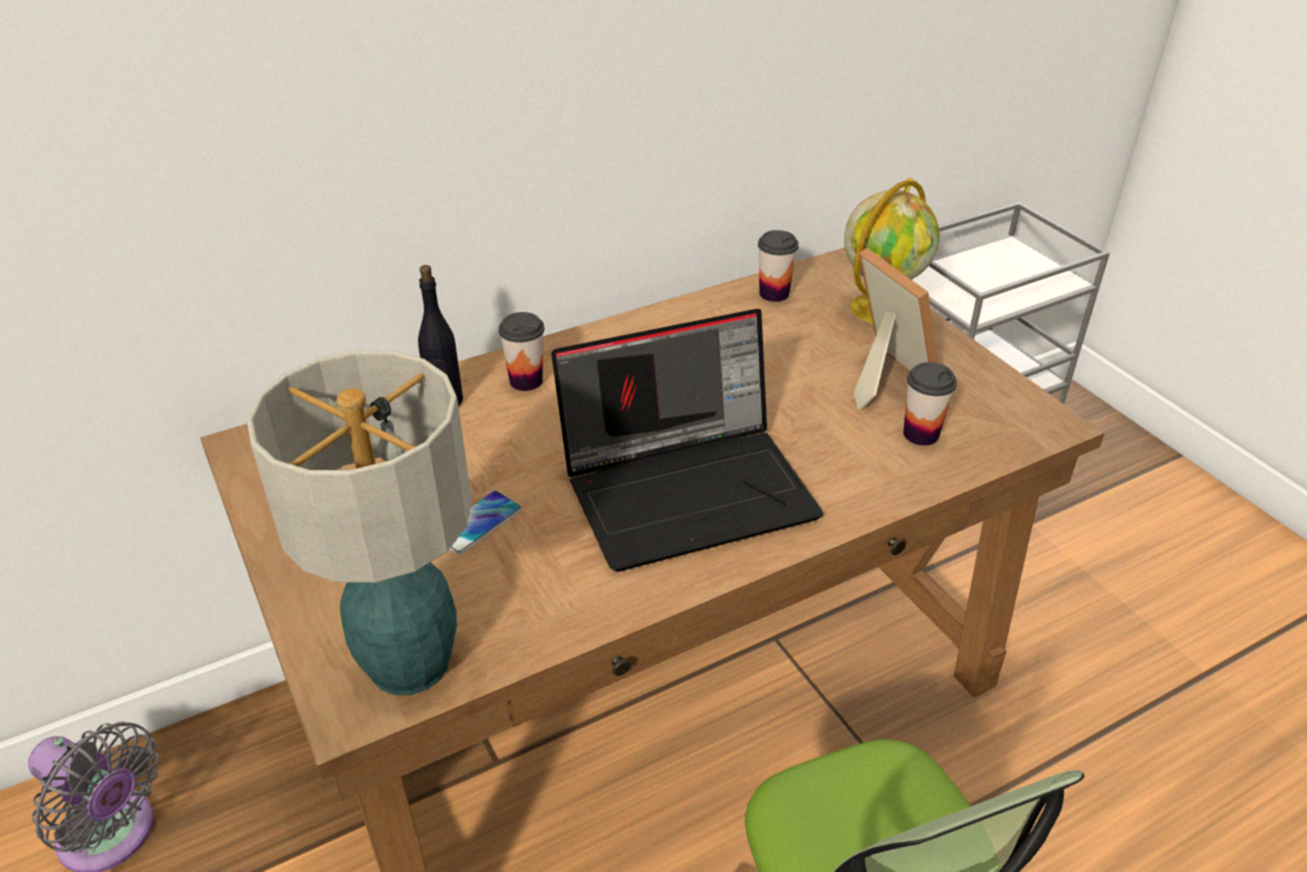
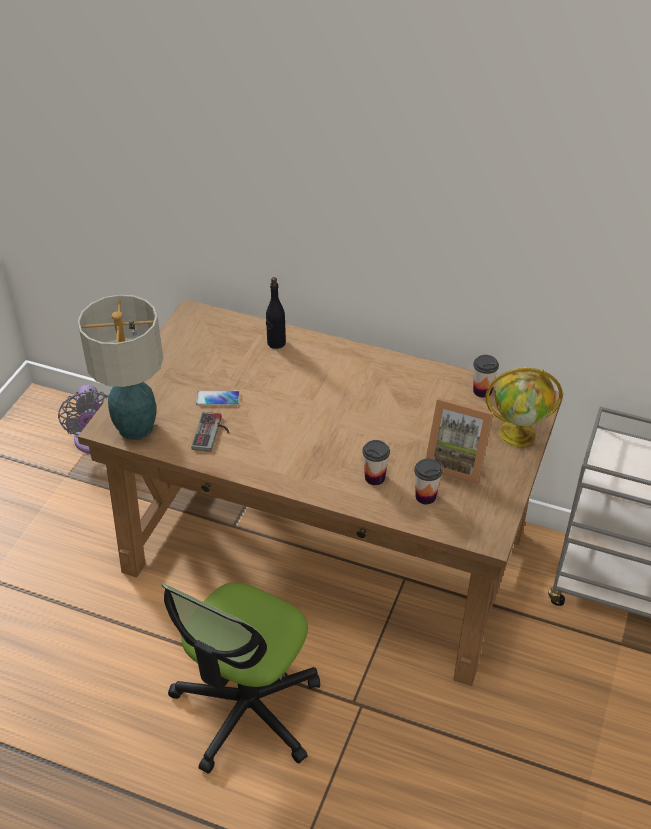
camera: 50 degrees right, 5 degrees up
(526, 381) = (316, 356): cup -> cup (374, 477)
(548, 573) = (212, 433): none -> game controller
(689, 487) = (303, 443): laptop -> none
(882, 377) = (456, 462): picture frame -> picture frame turned 90 degrees clockwise

